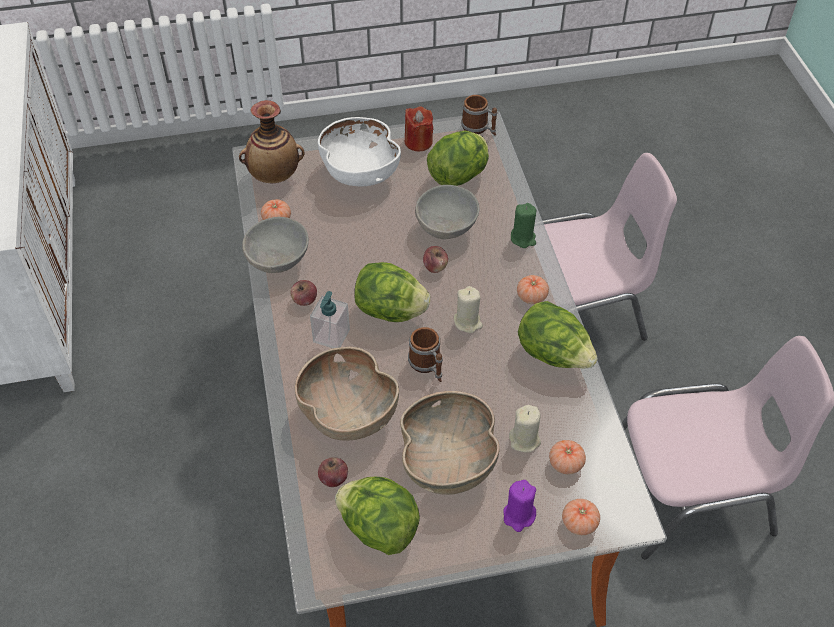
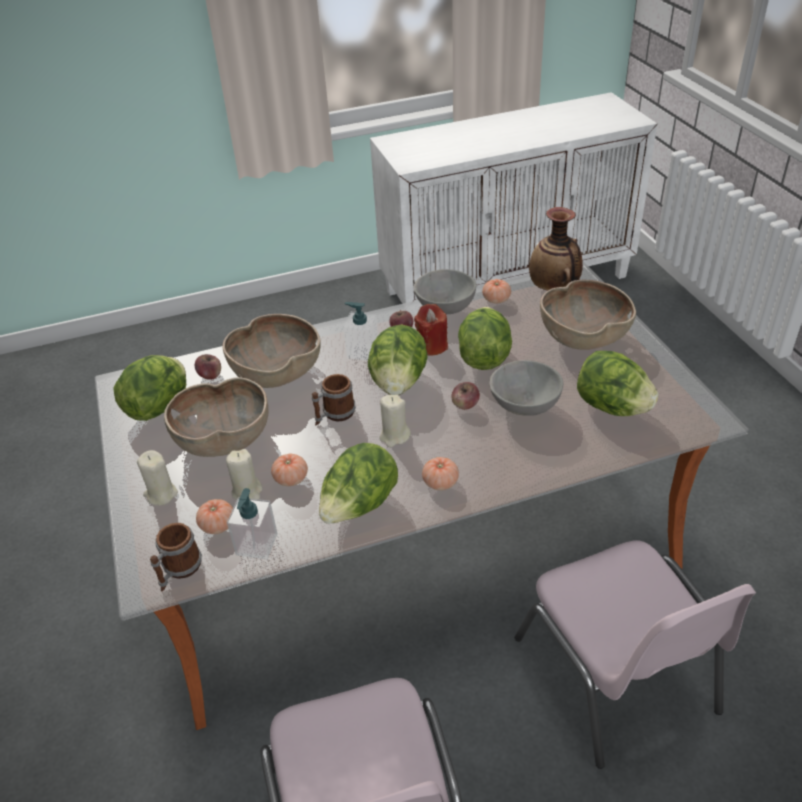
camera: 85 degrees right, 10 degrees down
(359, 172) = (583, 337): white bowl -> brown bowl
(367, 243) = (484, 356): none -> lettuce
(418, 142) = (652, 371): red candle -> red candle (432, 346)
(479, 129) = (702, 415): mug -> mug (178, 571)
(519, 516) = (161, 494): purple candle -> beige candle
(523, 238) = (529, 468): green candle -> none
(579, 523) = (147, 540): tomato -> tomato (291, 478)
(591, 432) = (256, 544): none -> soap dispenser

